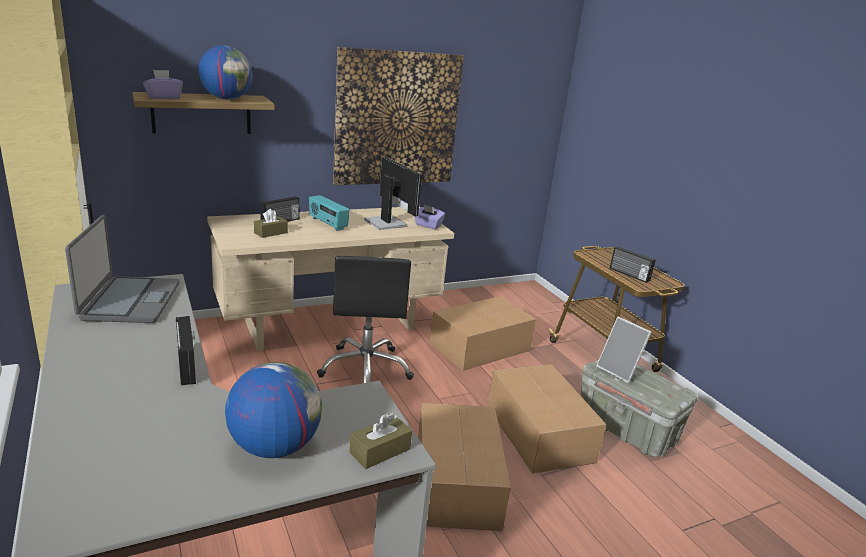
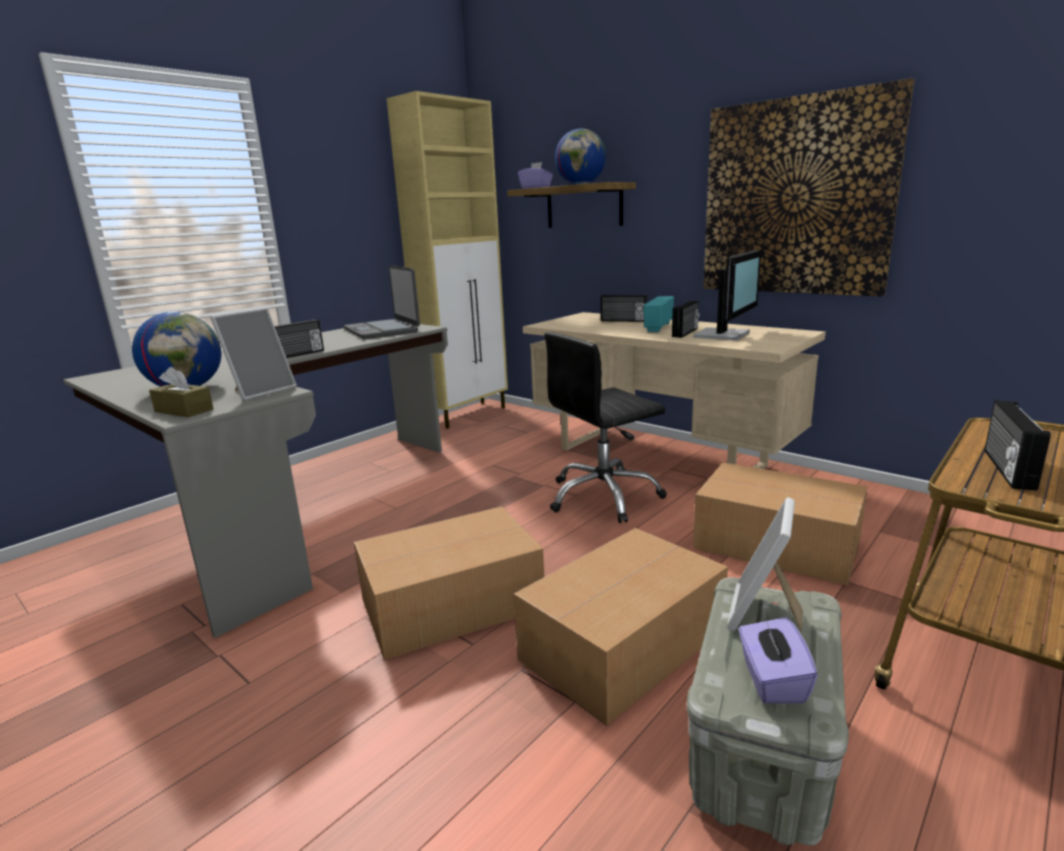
camera: 70 degrees right, 5 degrees down
(130, 301) = (382, 330): laptop -> laptop turned 90 degrees clockwise
(271, 233) = (589, 324): brown tissue box -> none
(350, 404) = (261, 391): none -> picture frame
(361, 226) = (686, 332): none -> radio
(428, 225) = (768, 344): purple tissue box -> purple tissue box (771, 680)

